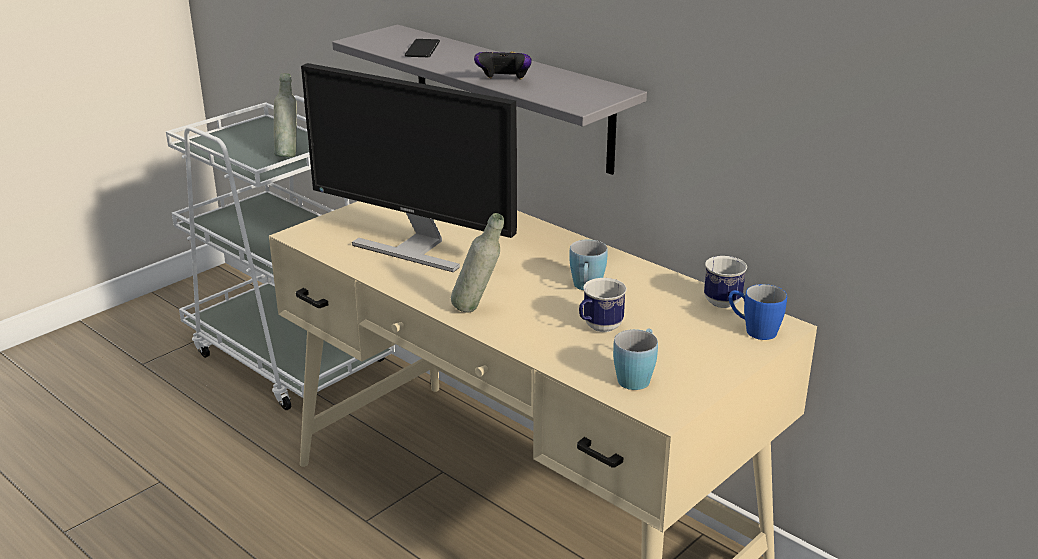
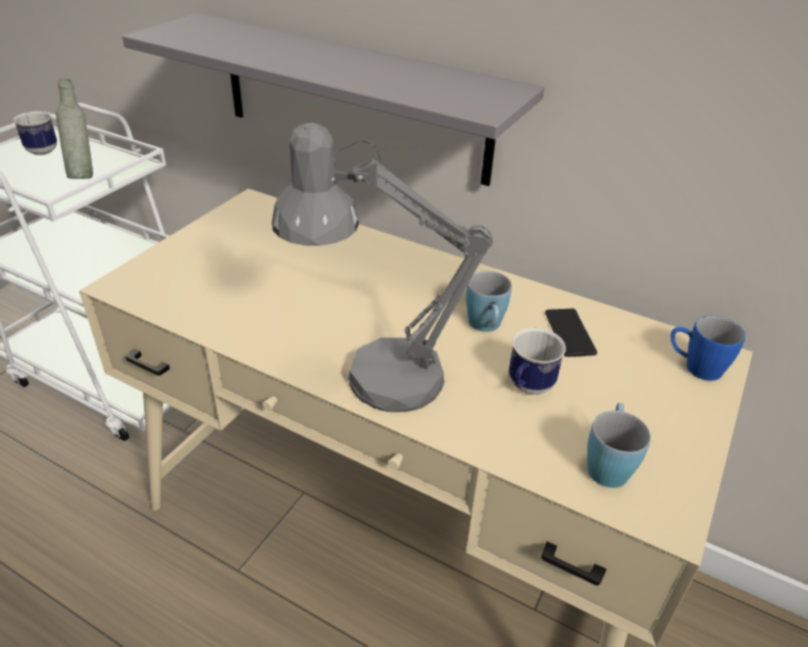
camera: 15 degrees left, 10 degrees up
(414, 248) = (266, 290): monitor -> none
(422, 49) = (242, 42): phone -> phone (569, 333)
(478, 310) = (374, 378): grey bottle -> grey table lamp
(504, 81) = (366, 81): game controller -> none
(722, 299) = (638, 326): mug -> mug (44, 149)

